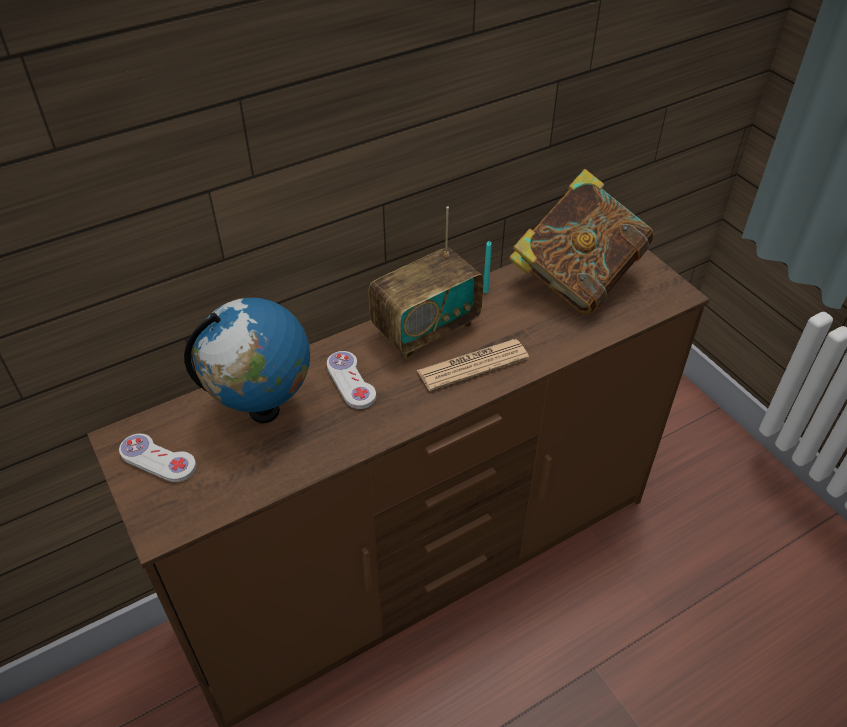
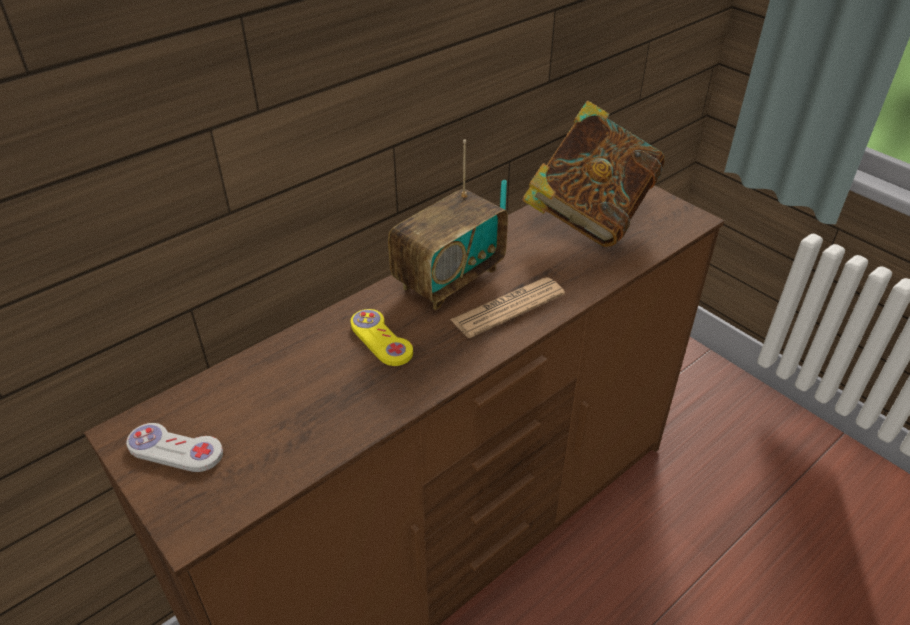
camera: 10 degrees left, 5 degrees down
(264, 410) = (290, 380): globe -> none
(351, 381) = (381, 339): white game controller -> yellow game controller

